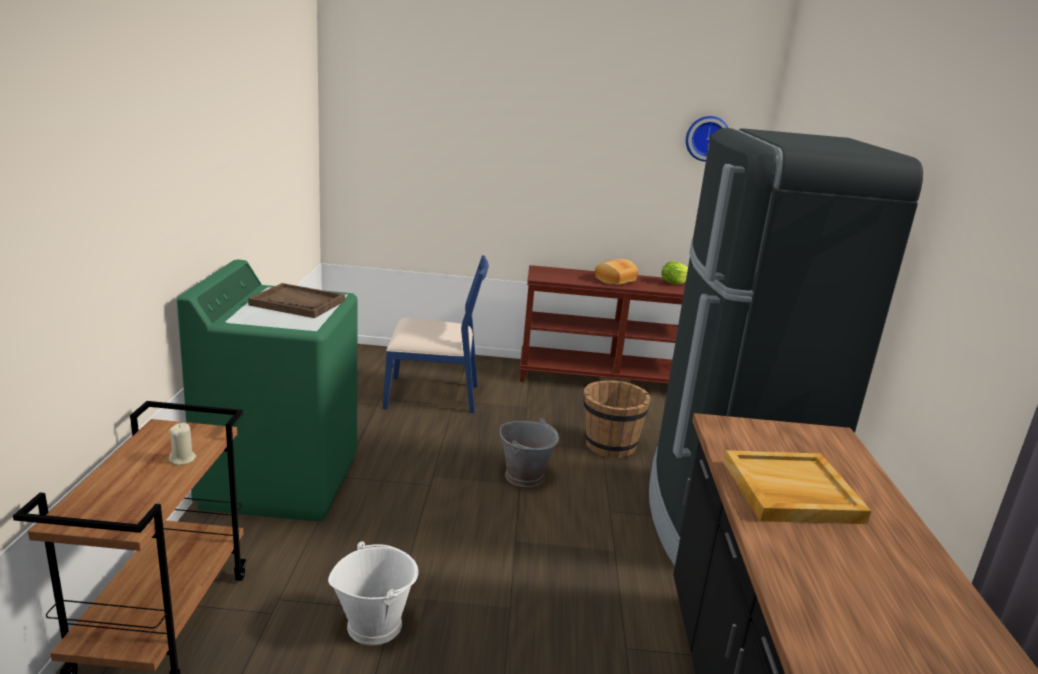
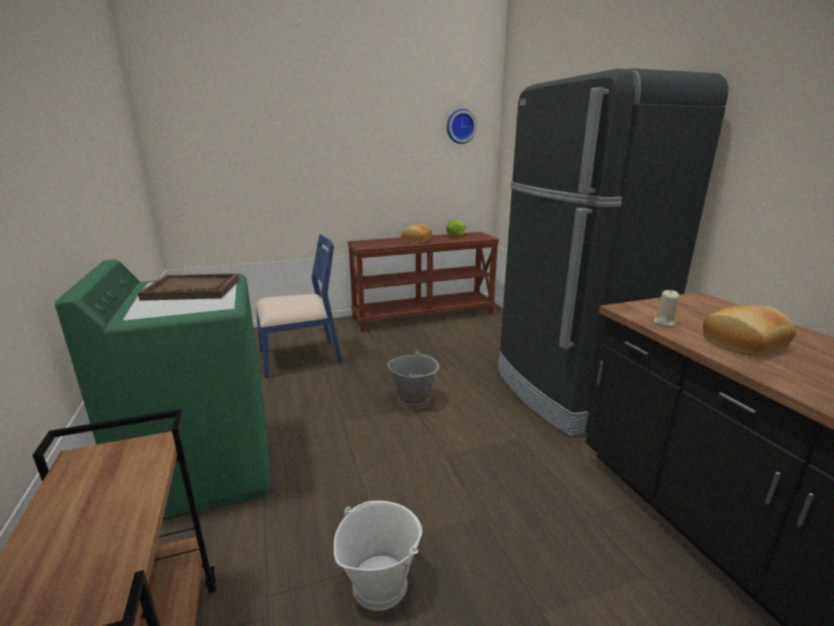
camera: 20 degrees left, 0 degrees up
(183, 459) = (132, 489): beige candle -> beige candle (664, 323)
(609, 445) = (456, 360): brown bucket -> none
(790, 492) = (745, 344): beige tray -> bread

